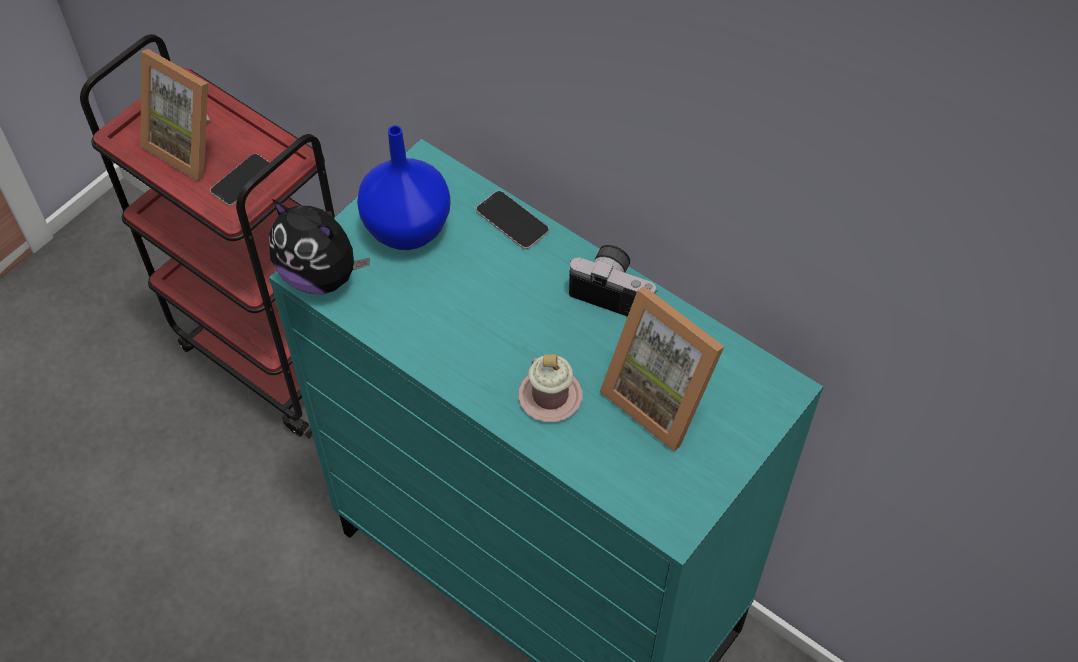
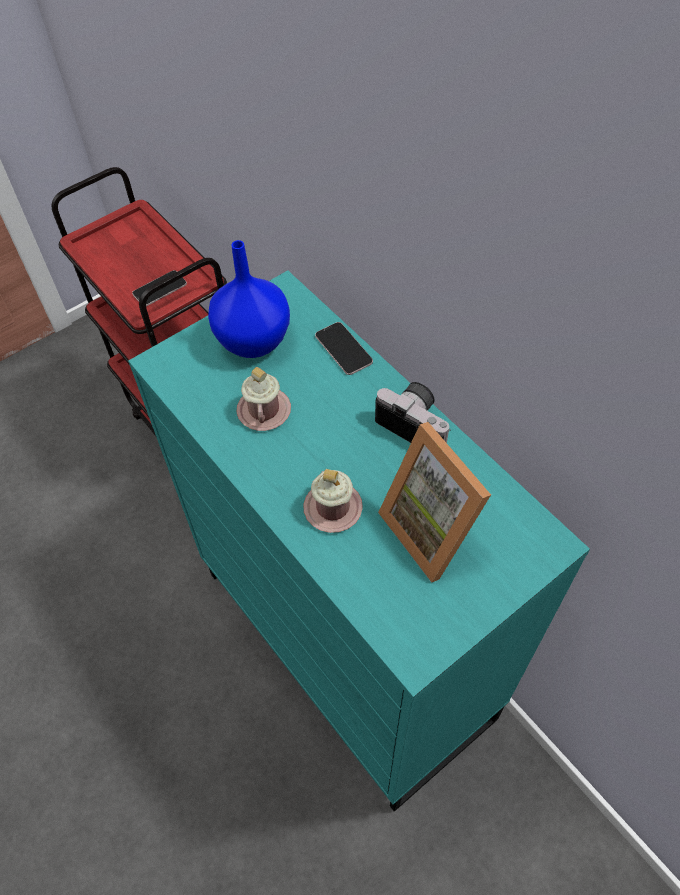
camera: 15 degrees right, 0 degrees up
(191, 144) = (130, 256): picture frame -> none
(321, 275) = (170, 366): plush toy -> none
(444, 306) = (264, 410): none -> pink mug

